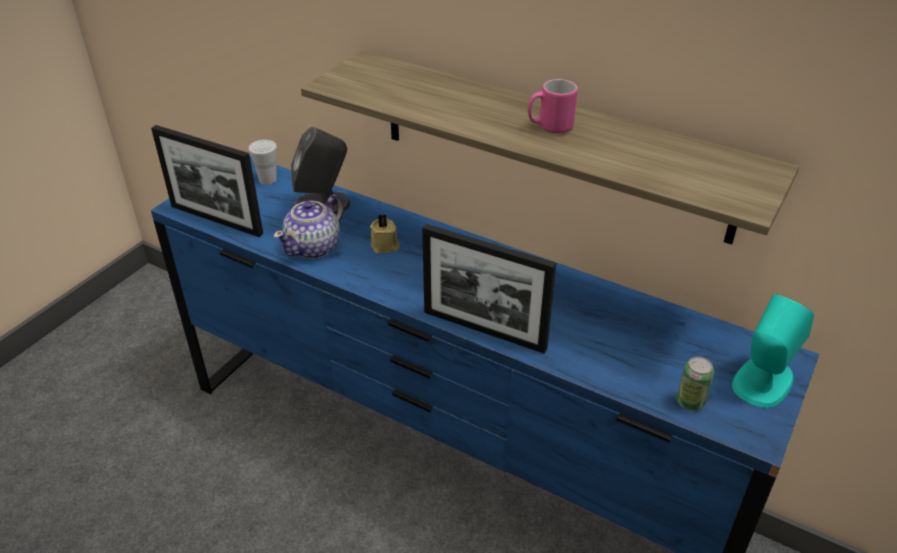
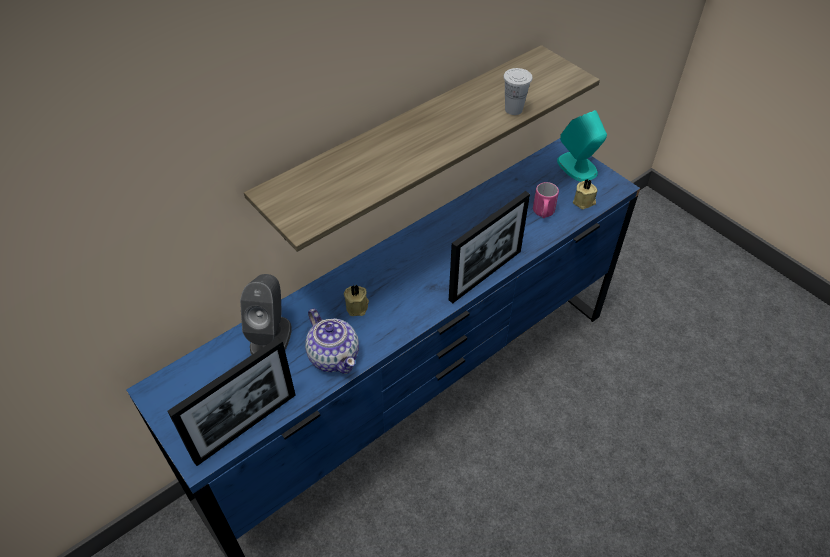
camera: 70 degrees left, 10 degrees up
(267, 179) = (199, 372): white cup -> white cup (513, 109)
(549, 127) = (447, 124): pink mug -> pink mug (543, 213)
(690, 402) = (584, 202): can -> beige candle

